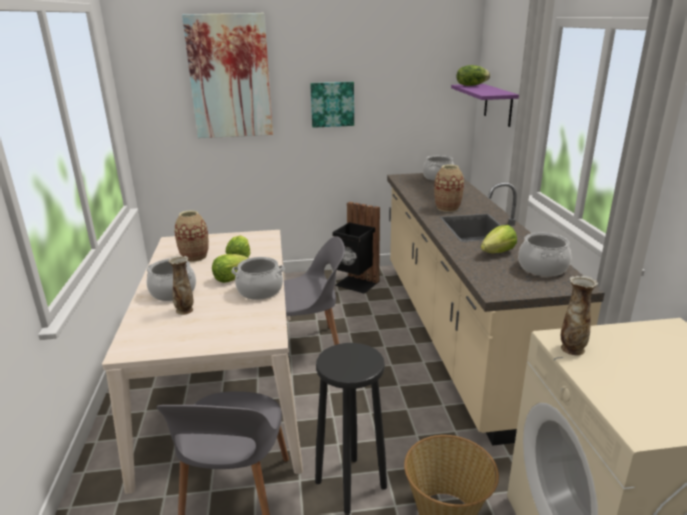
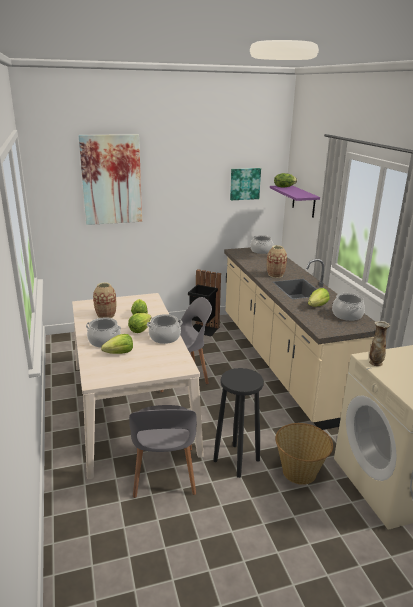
camera: 10 degrees left, 0 degrees up
(185, 310) = (119, 353): vase -> lettuce
(332, 104) = (185, 199): picture -> picture (244, 183)

